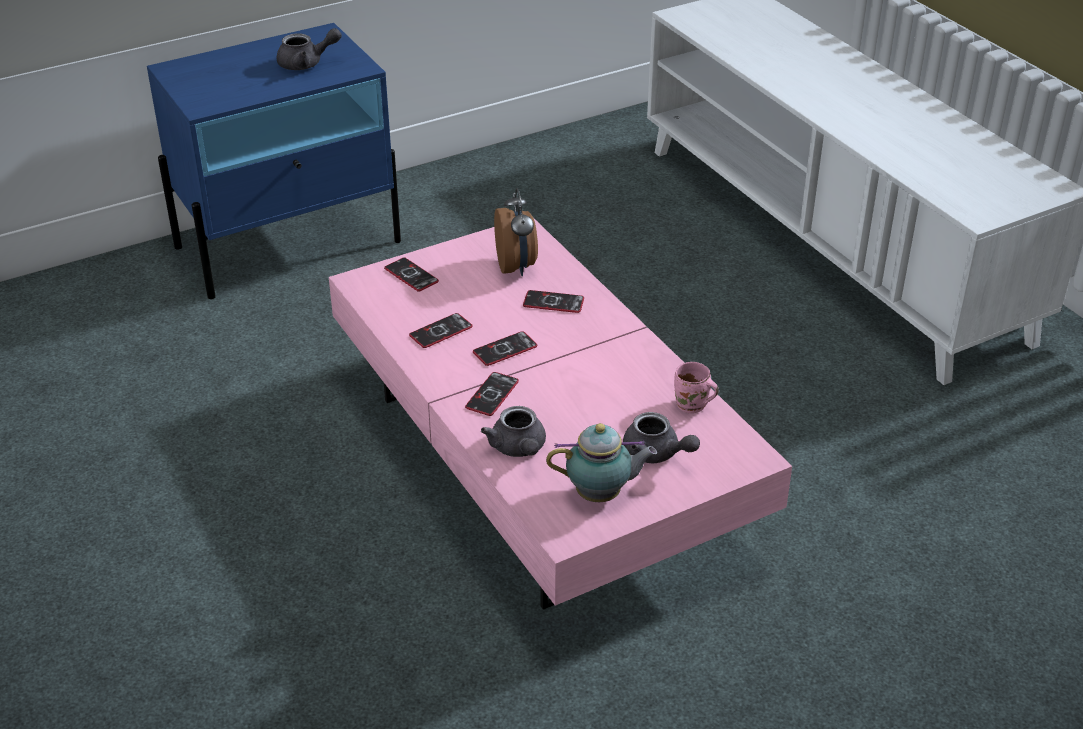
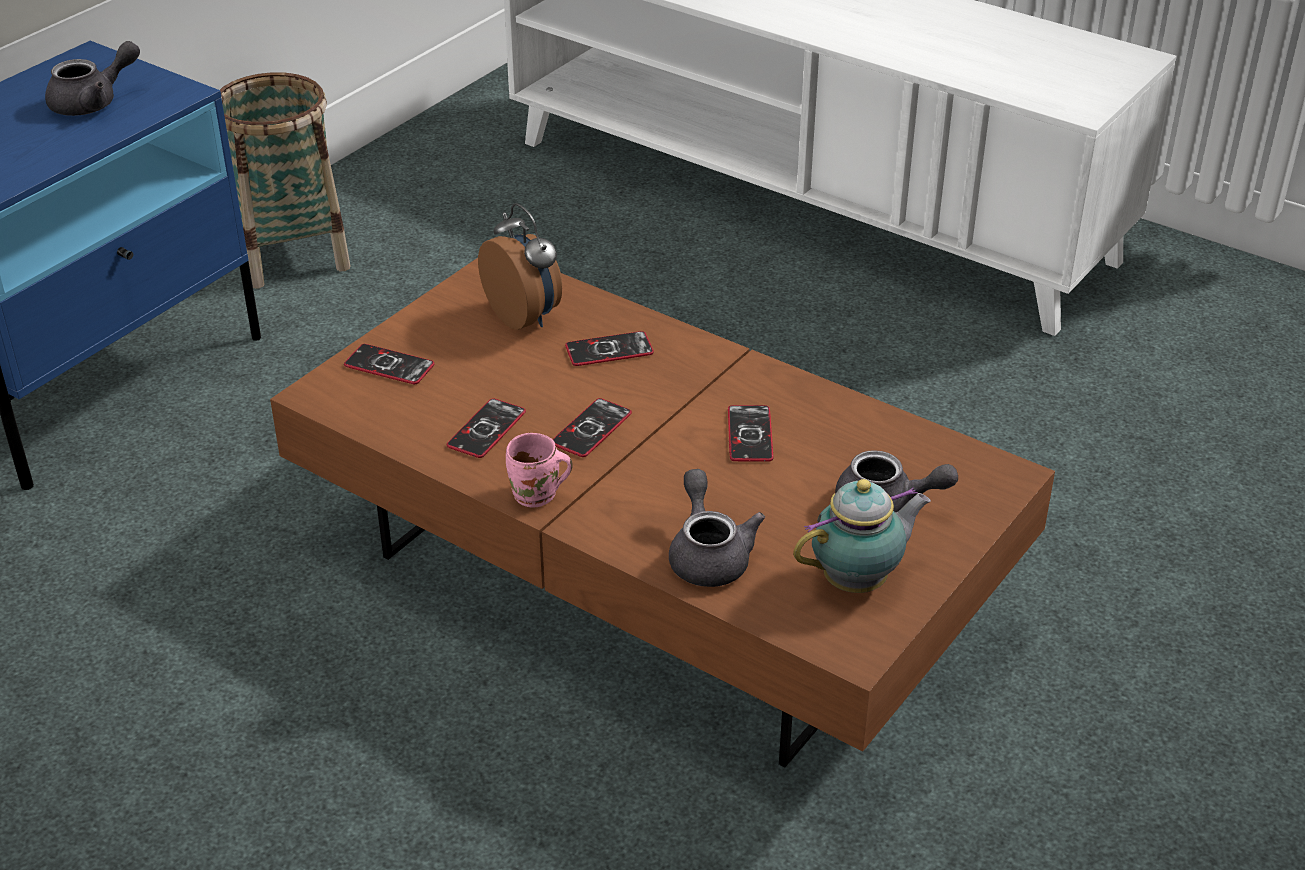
camera: 25 degrees left, 0 degrees up
(453, 192) = (291, 254): none -> basket
(492, 395) = (619, 494): phone -> phone (750, 435)
(519, 449) = (708, 555): grey teapot -> grey teapot turned 150 degrees counterclockwise
(543, 465) = (655, 577): pink coffee table -> brown coffee table
(692, 406) = (883, 433): pink mug -> pink mug (537, 497)

